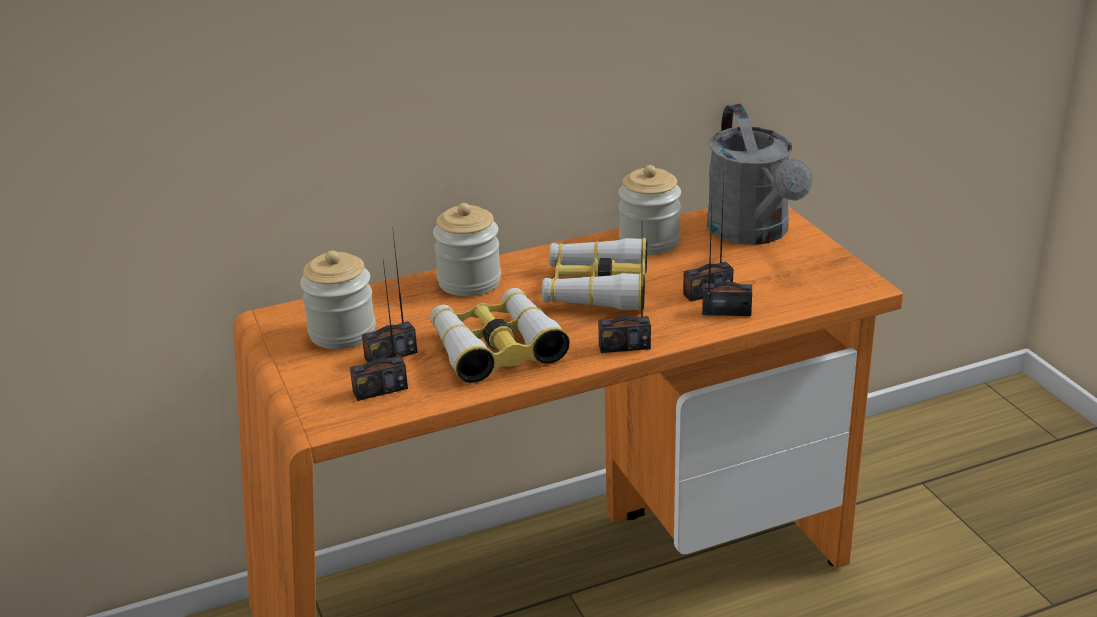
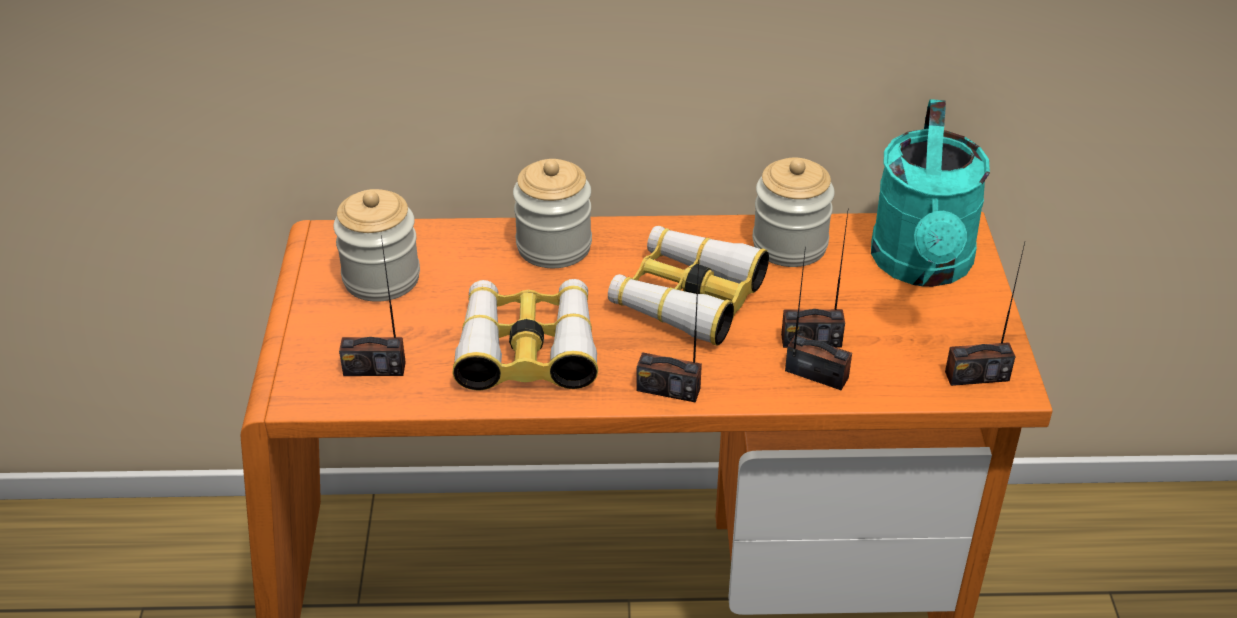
camera: 20 degrees right, 10 degrees up
(390, 355) = (412, 324): radio -> radio (976, 376)
(754, 233) = (923, 267): grey watering can -> turquoise watering can

